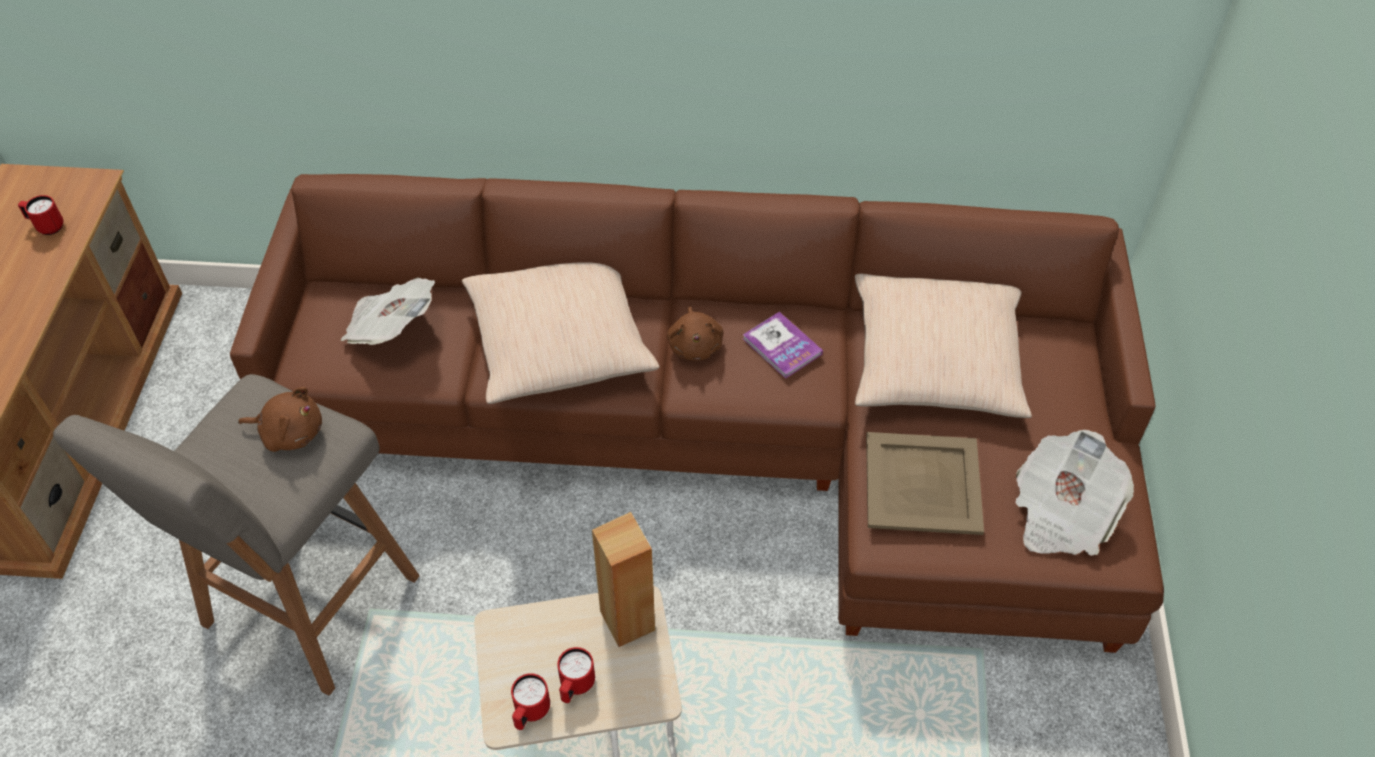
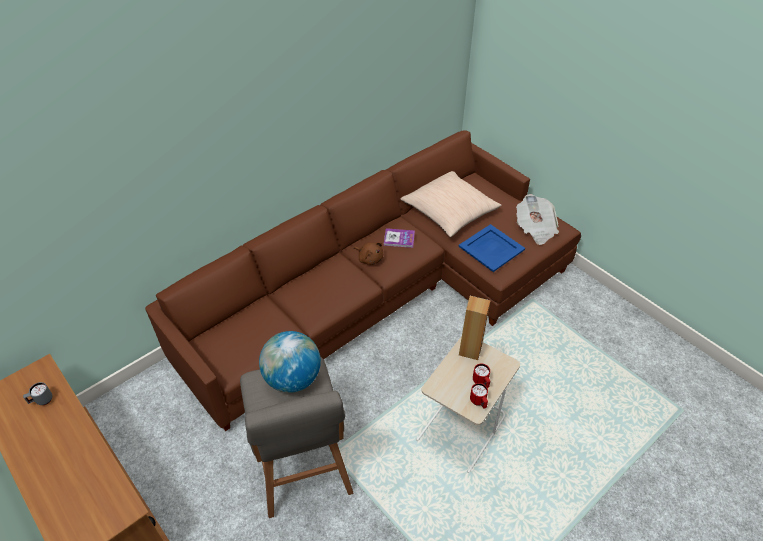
camera: 45 degrees left, 5 degrees down
(47, 227) = (42, 401): red mug -> grey mug
(290, 432) = (293, 378): brown plush toy -> globe
(391, 328) = (250, 332): newspaper -> none
(559, 341) = (321, 290): beige pillow -> none
(921, 482) = (491, 248): beige tray -> blue tray

